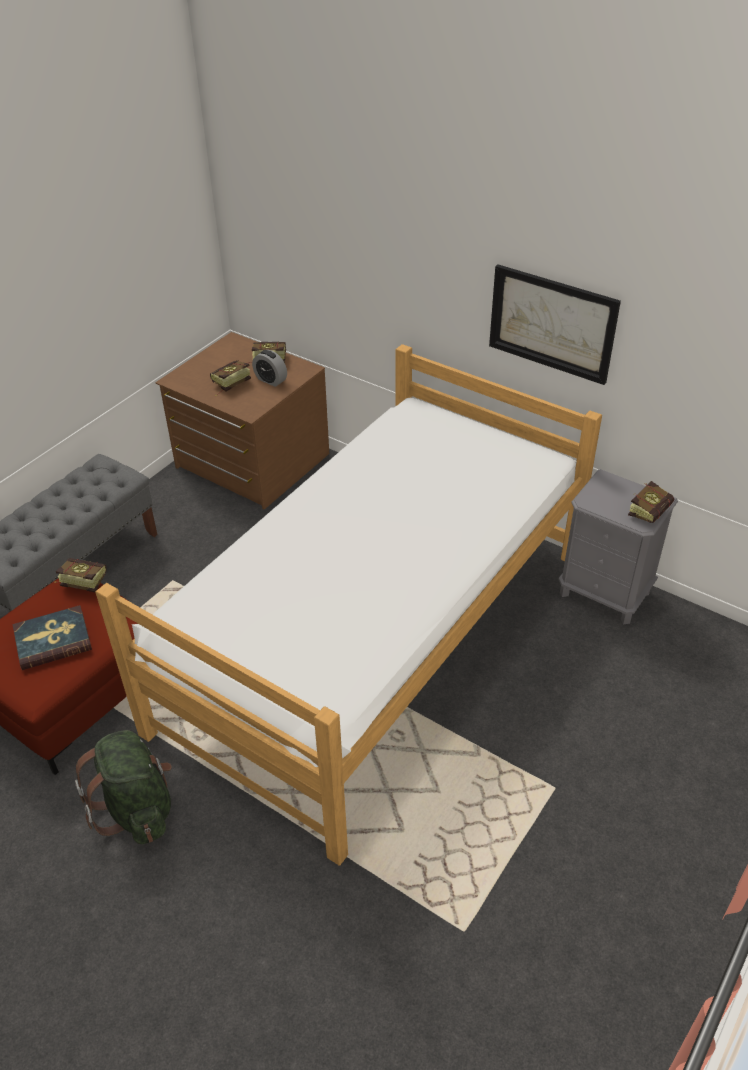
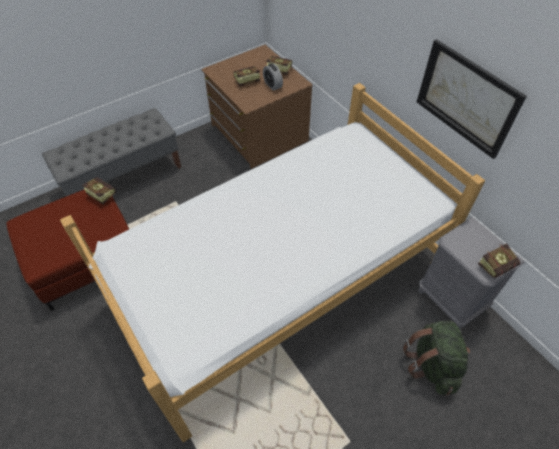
camera: 20 degrees right, 10 degrees up
(53, 640) = (64, 230): book -> none
(137, 808) = (85, 351): green backpack -> green backpack (432, 364)

